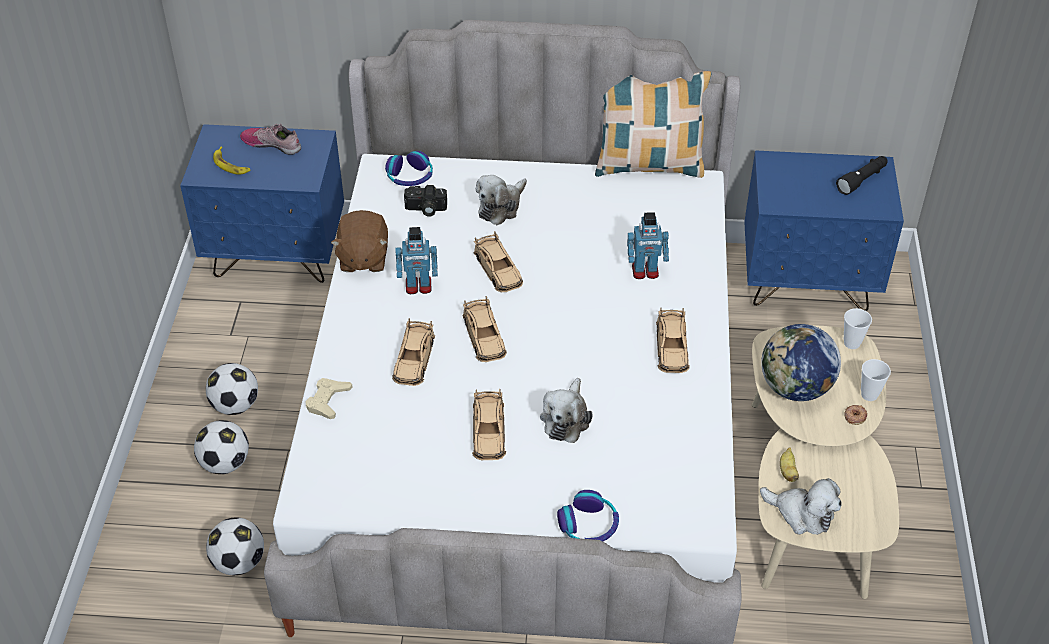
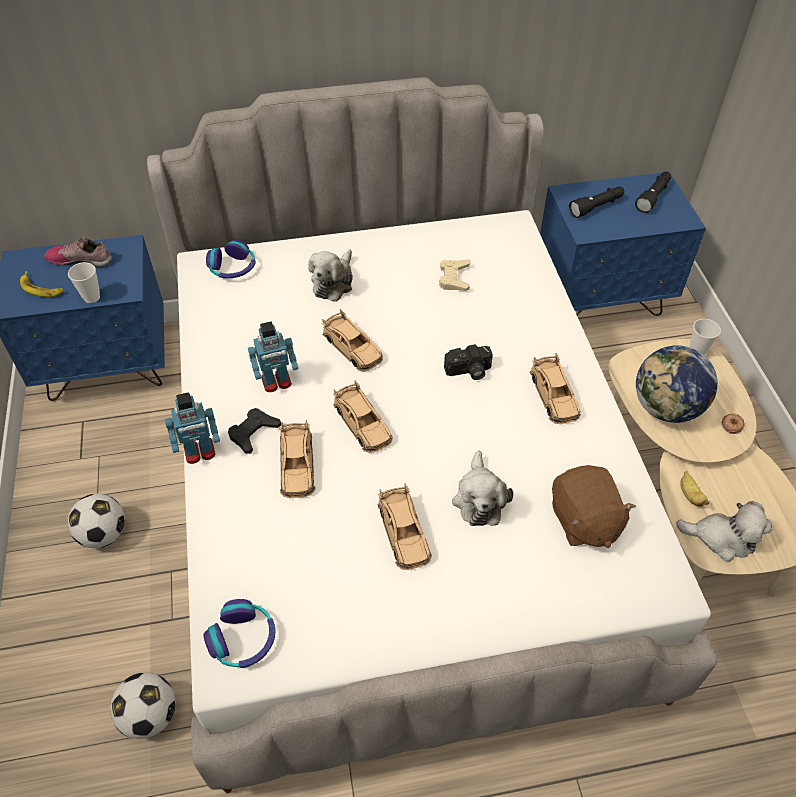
camera: 15 degrees left, 5 degrees up
(225, 463) = (108, 602): football -> none
(328, 401) = (216, 536): beige game controller -> beige game controller (454, 278)
(363, 258) = (209, 363): brown plush toy -> brown plush toy (583, 521)
(384, 325) = (253, 433): none -> black game controller
(425, 209) = (258, 298): camera -> camera (468, 371)
(589, 525) = (549, 621): headphones -> headphones (243, 639)
(645, 271) = (497, 321): toy robot -> toy robot (200, 452)
(648, 166) = (460, 216): pillow -> none
(796, 180) = (596, 207): none -> black flashlight
(869, 395) = (735, 400): cup -> cup (92, 297)

